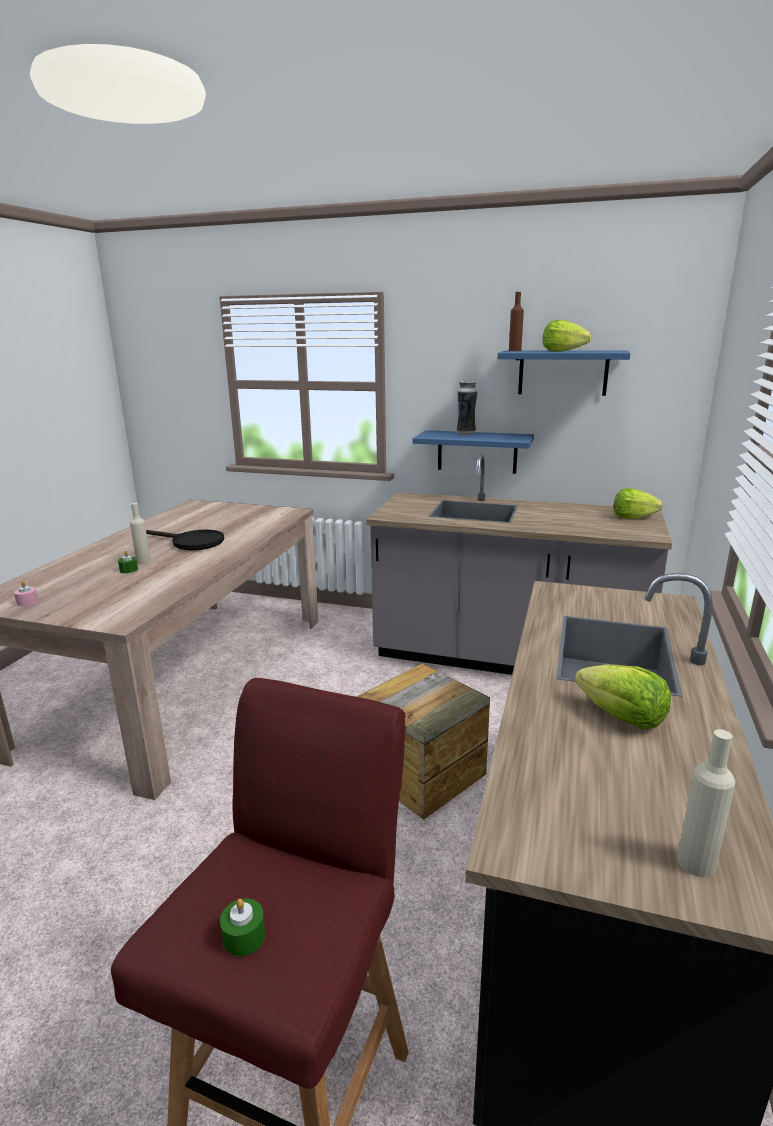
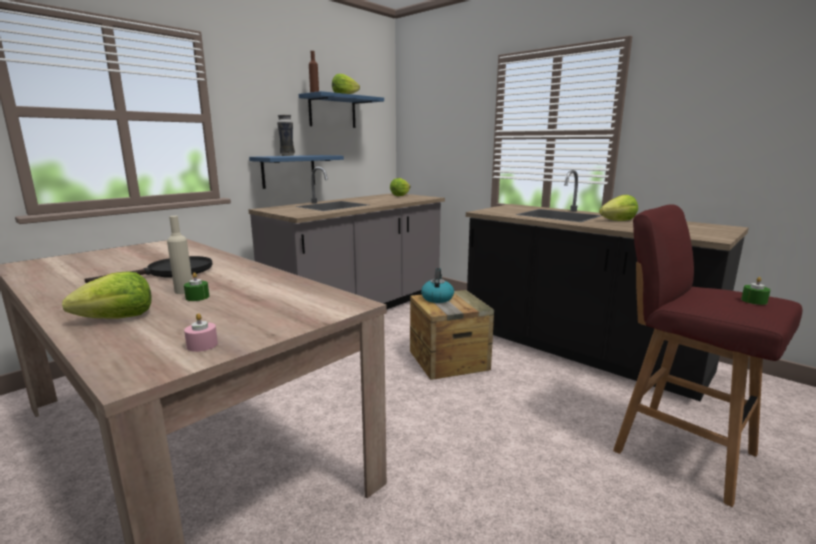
camera: 65 degrees left, 5 degrees down
(79, 566) = (117, 318): none -> lettuce
(429, 683) = (437, 298): none -> kettle
(696, 863) = (713, 228): beige bottle -> none

